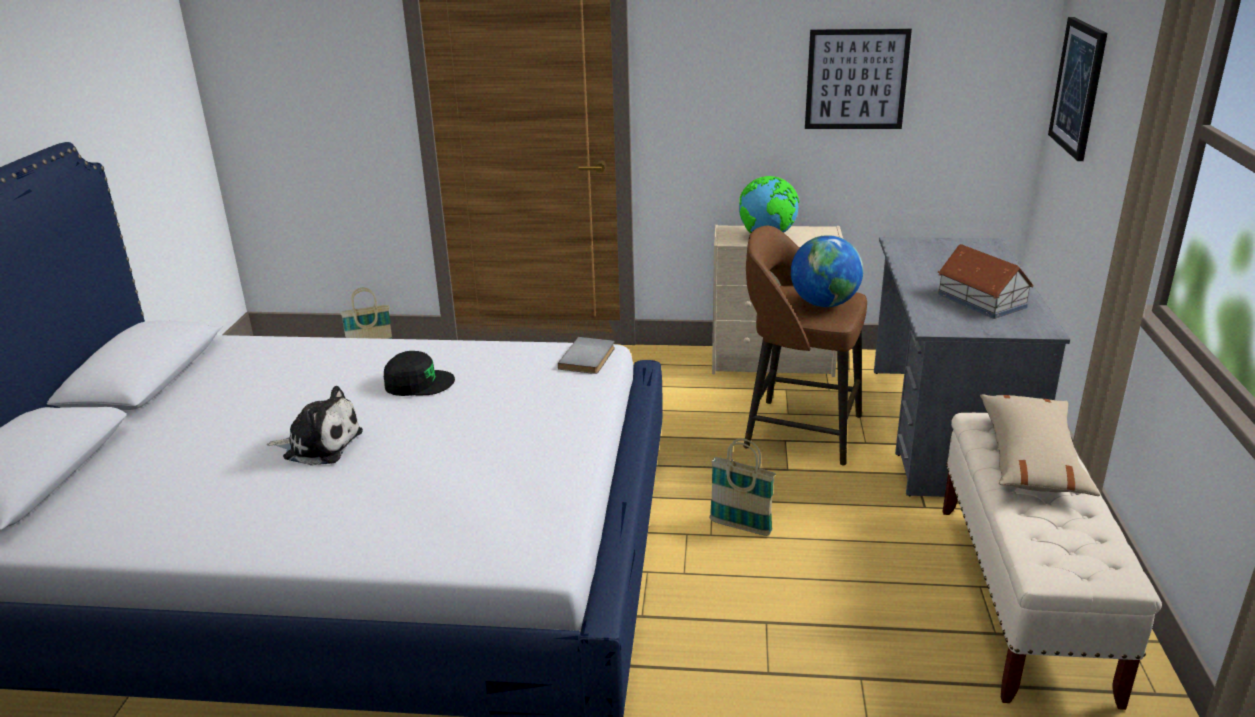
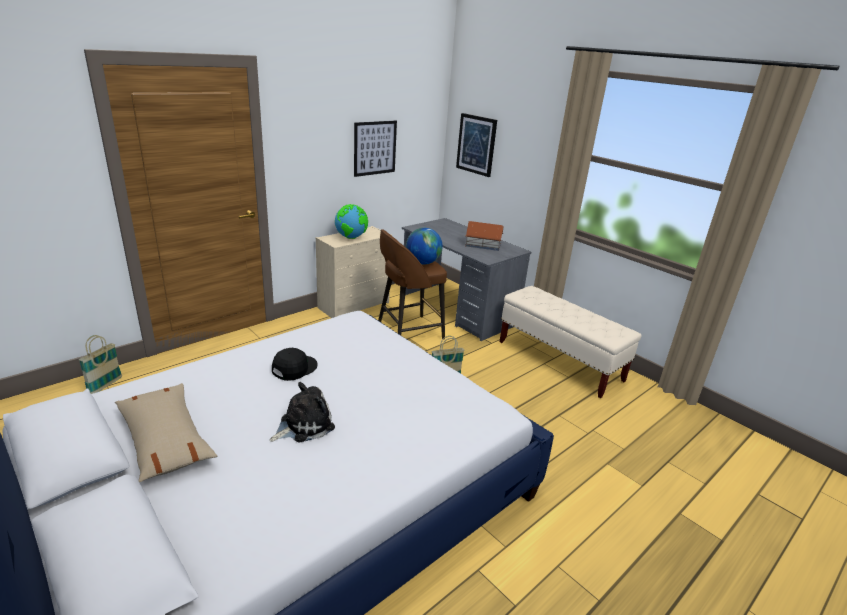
camera: 50 degrees left, 0 degrees up
(589, 358) = (360, 321): grey book -> none
(1031, 458) = (551, 302): beige pillow -> beige pillow (165, 439)

